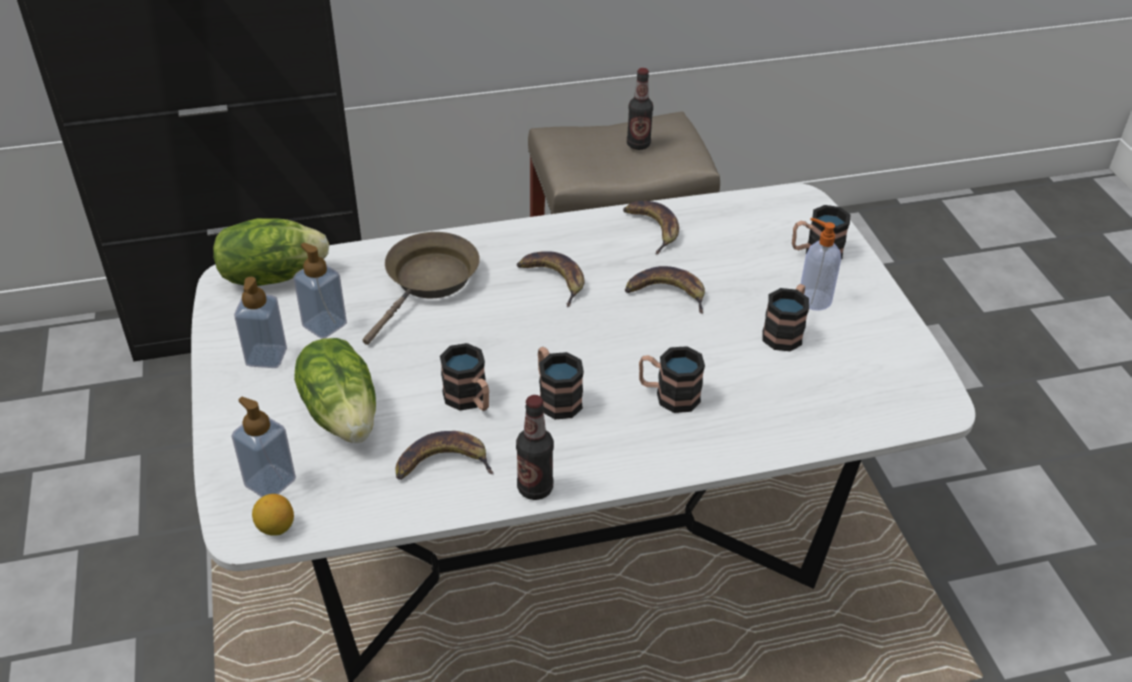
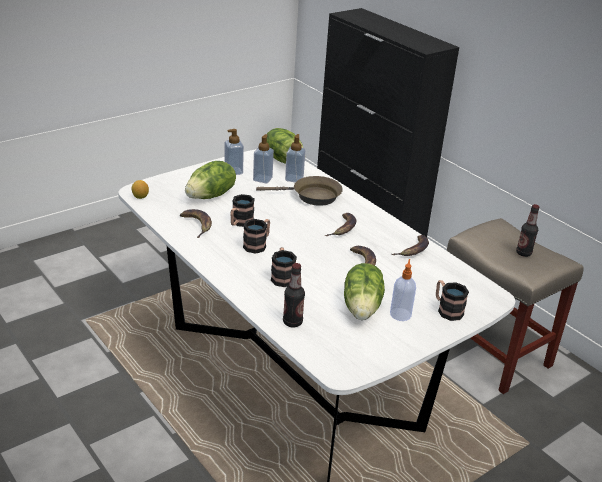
camera: 65 degrees right, 10 degrees down
(270, 482) = (163, 190): soap dispenser -> soap dispenser (294, 179)
(535, 488) = (195, 250): bottle -> bottle (292, 322)
(785, 331) = (362, 307): mug -> lettuce

